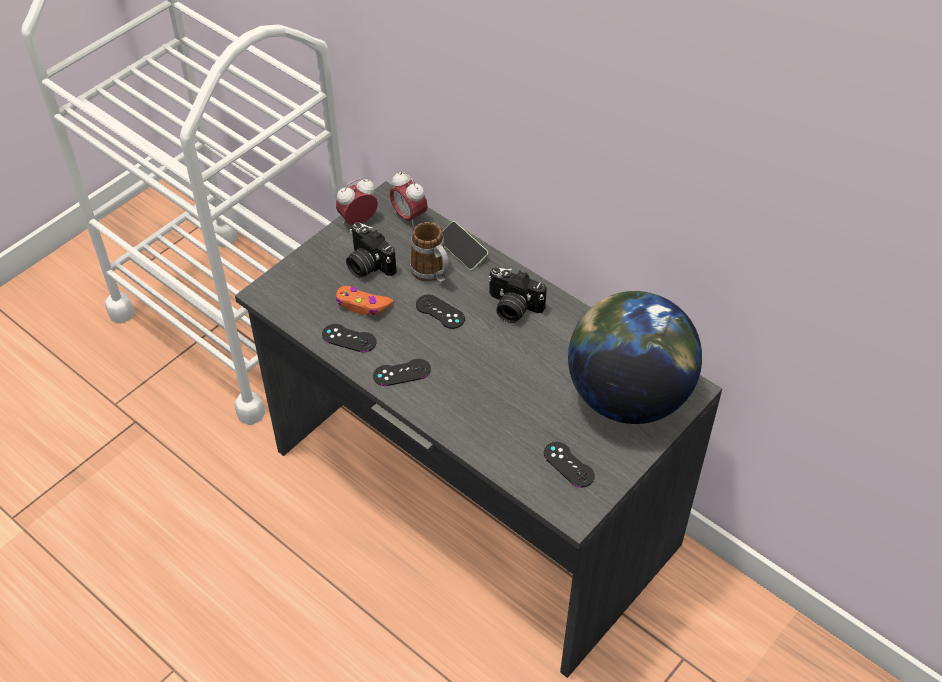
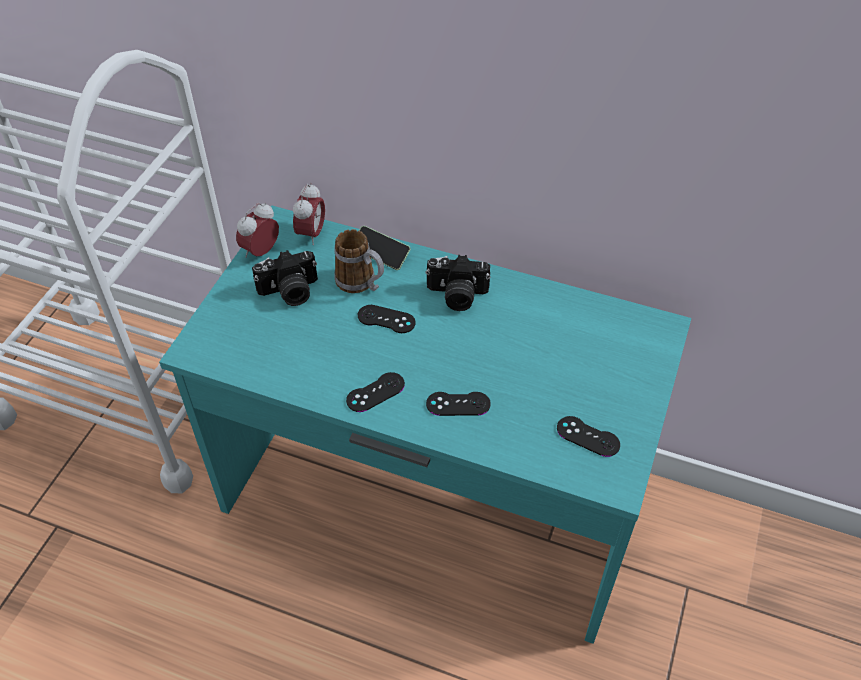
camera: 20 degrees left, 0 degrees up
(349, 338) = (304, 372): black game controller -> black game controller (458, 404)
(362, 305) = (303, 334): orange game controller -> none
(367, 265) = (290, 292): camera -> camera turned 45 degrees counterclockwise
(409, 217) = (311, 234): alarm clock -> alarm clock turned 105 degrees counterclockwise
(471, 500) = (430, 499): grey desk -> turquoise desk
(627, 396) = (609, 351): globe -> none

